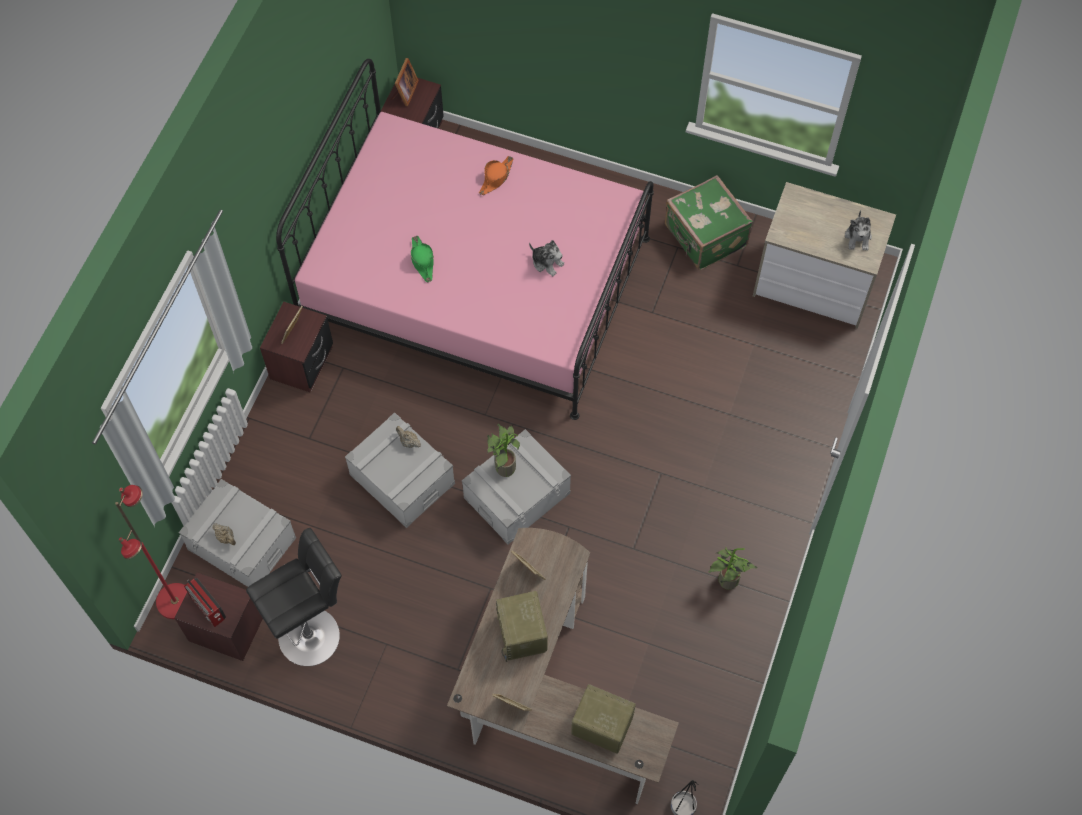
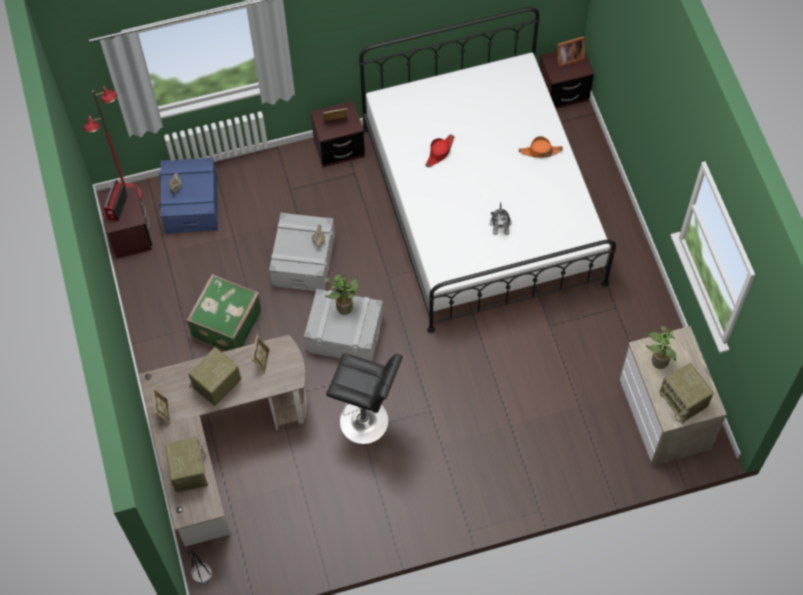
camera: 55 degrees right, 0 degrees up
(242, 543) = (191, 204): grey storage box -> blue storage box
(313, 633) = (162, 284): black stool -> black stool (367, 422)
(422, 261) = (439, 152): green hat -> red hat
(476, 282) = (482, 205): pink bed -> white bed
(704, 237) = (639, 319): green suitcase -> green suitcase (225, 324)
(726, 583) = (380, 503): potted plant -> potted plant (657, 361)
(858, 237) = (684, 401): plush toy -> radio

